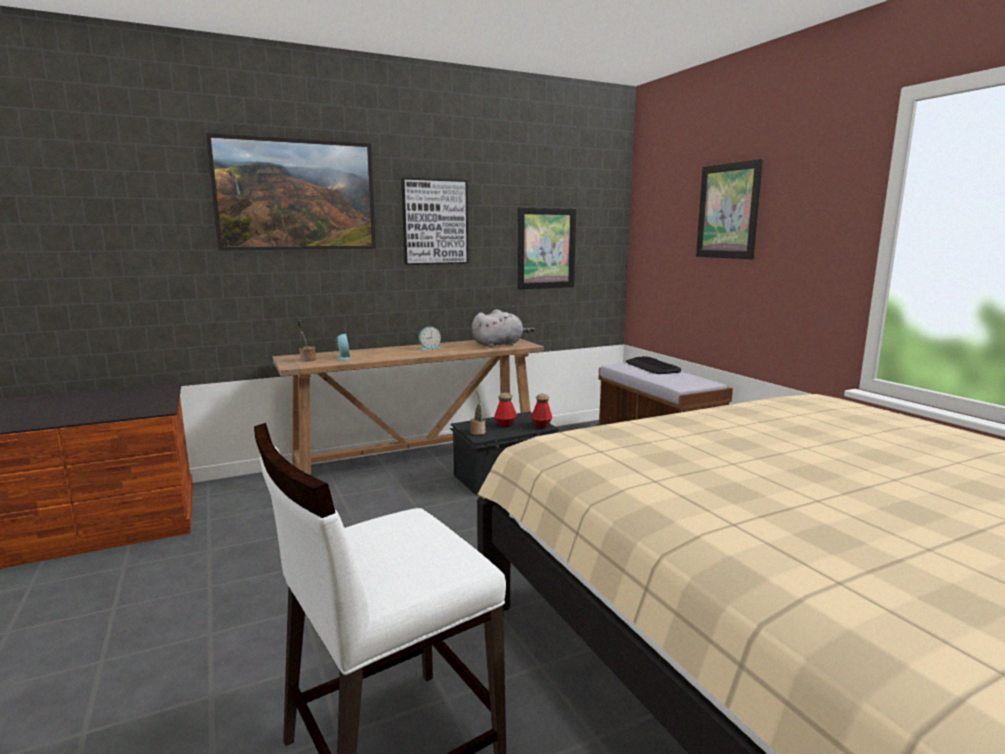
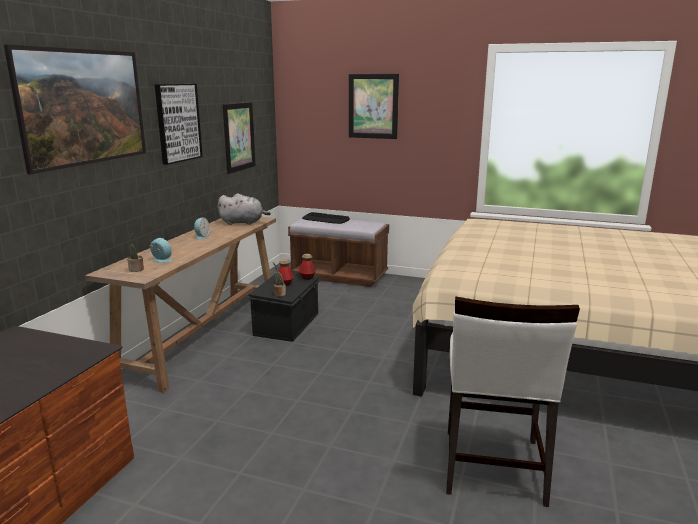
camera: 45 degrees left, 5 degrees up
(499, 345) = (243, 223): grey plush toy -> grey plush toy turned 75 degrees clockwise

